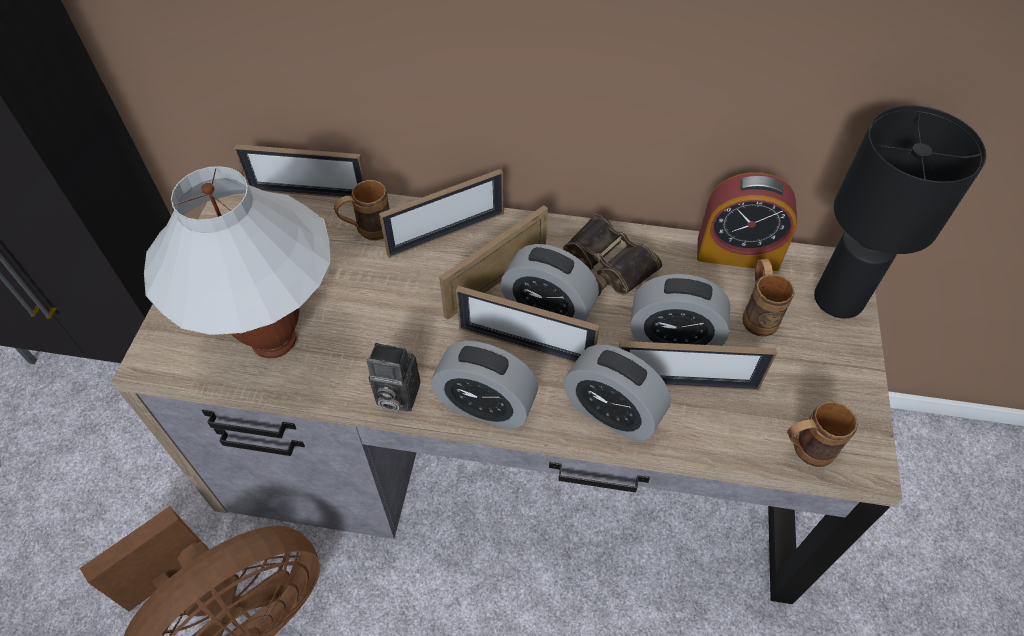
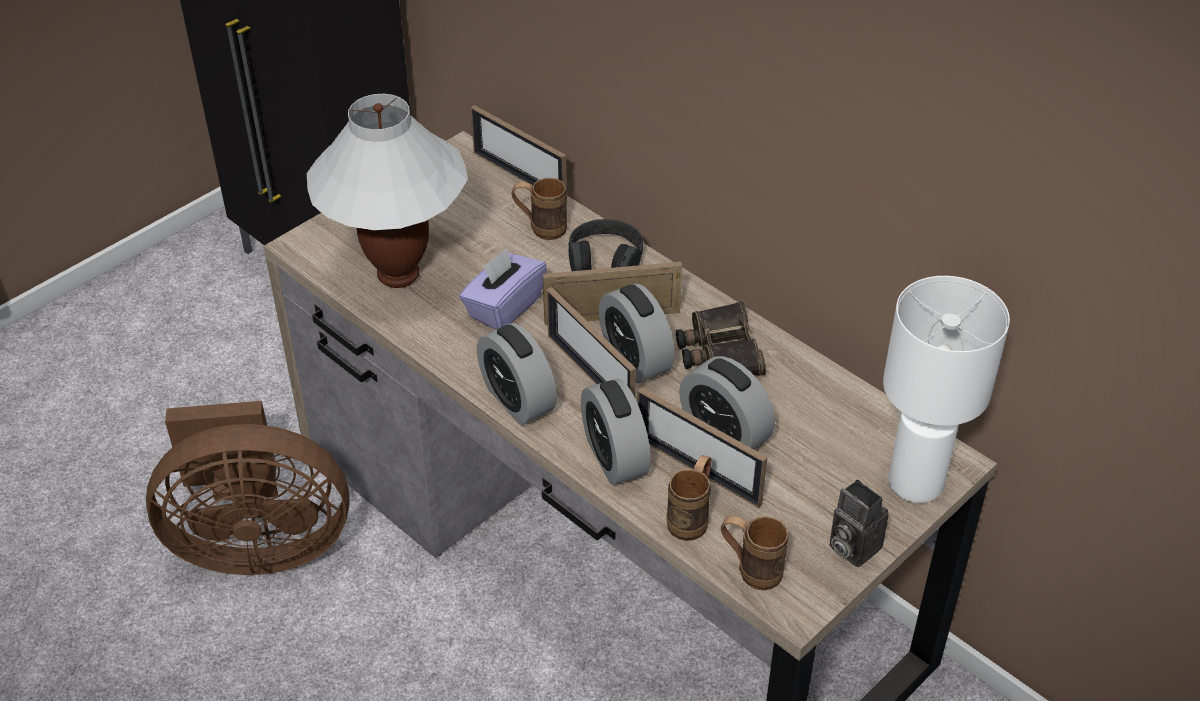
camera: 35 degrees right, 10 degrees down
(395, 396) = (454, 357): camera -> camera (851, 547)
(398, 322) = (504, 307): none -> purple tissue box
(446, 233) = (605, 260): picture frame -> black headphones
(737, 253) = (858, 400): alarm clock -> none
(757, 314) = (822, 454): brown mug -> brown mug (692, 517)
(837, 300) = (914, 483): black table lamp -> white table lamp

